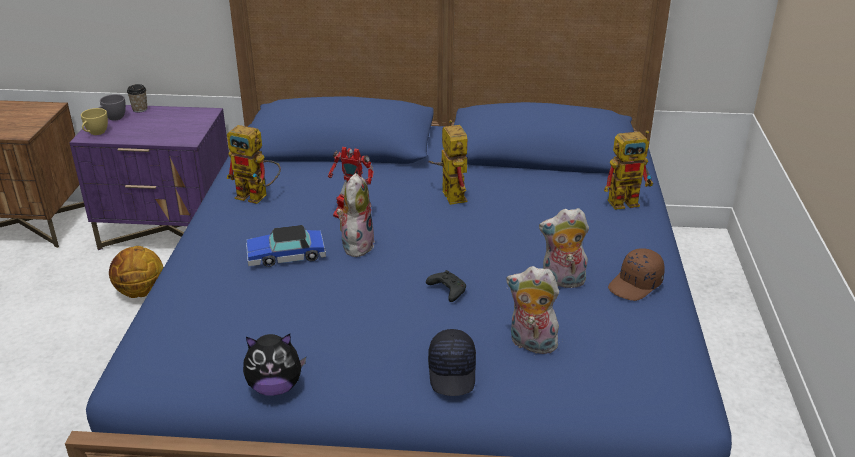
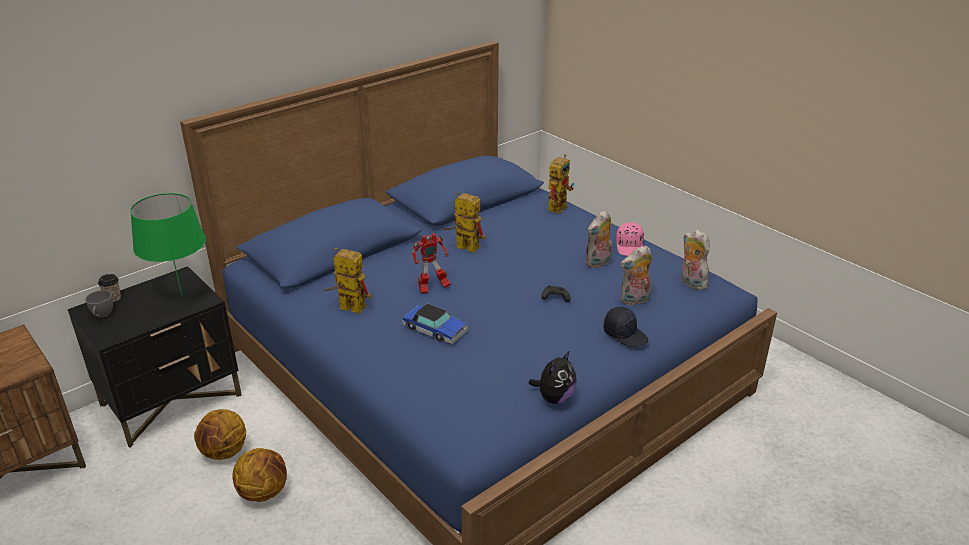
camera: 45 degrees left, 0 degrees up
(95, 133) = (110, 333): yellow cup -> none
(116, 341) = (264, 492): none -> basketball
(169, 230) = (172, 400): purple nightstand -> black nightstand
(179, 128) = (181, 296): none -> green table lamp
(258, 196) = (346, 307): toy robot -> toy robot turned 135 degrees counterclockwise
(286, 255) = (435, 330): toy car -> toy car turned 90 degrees counterclockwise
(356, 245) = (464, 302): plush toy -> plush toy (690, 282)
(636, 285) = (630, 247): brown cap -> pink cap

